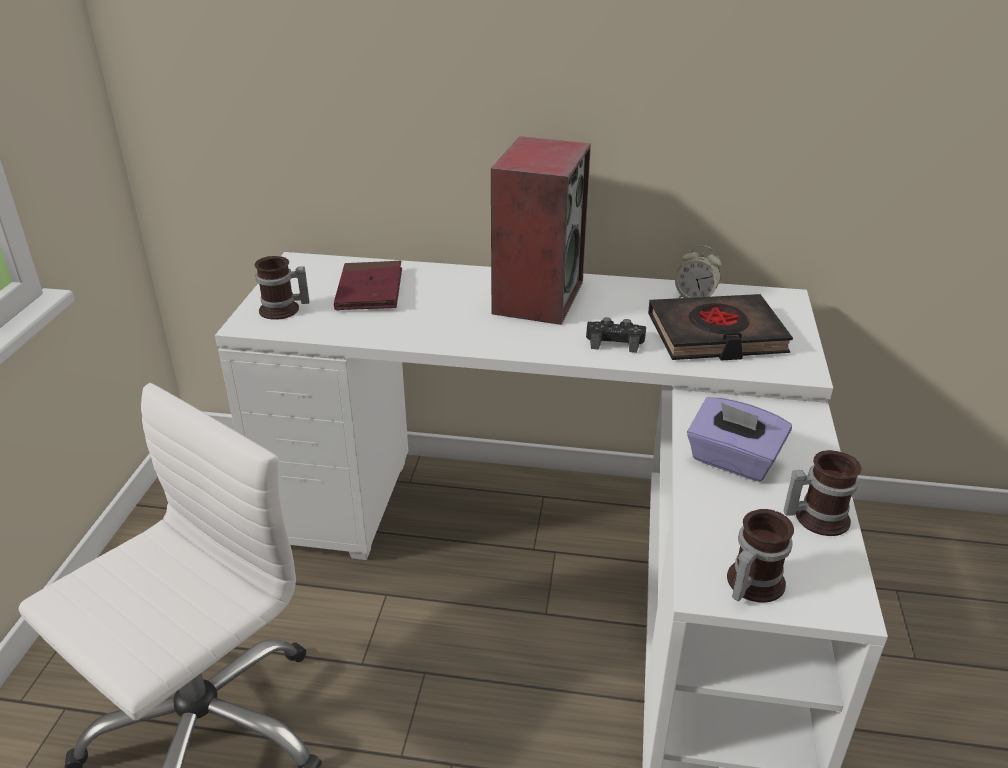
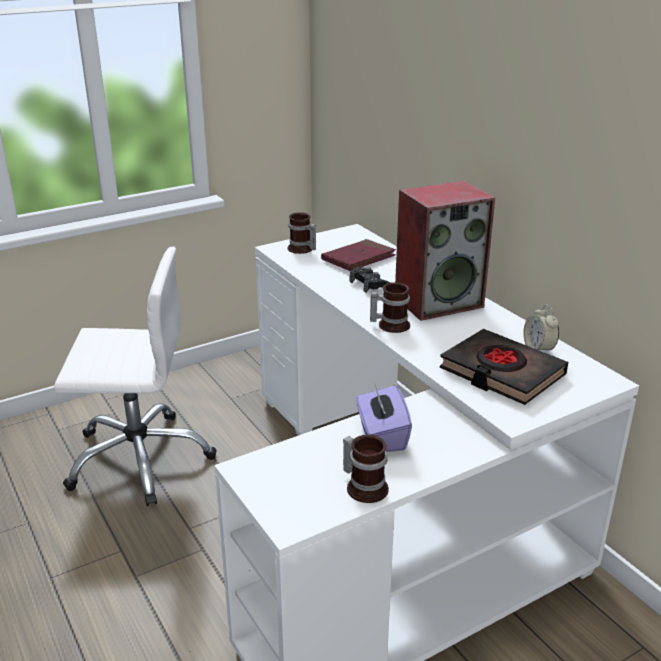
camera: 50 degrees right, 5 degrees down
(615, 341) = (431, 343): black game controller -> black game controller (369, 285)
(750, 583) = (267, 482): mug -> mug (390, 324)

